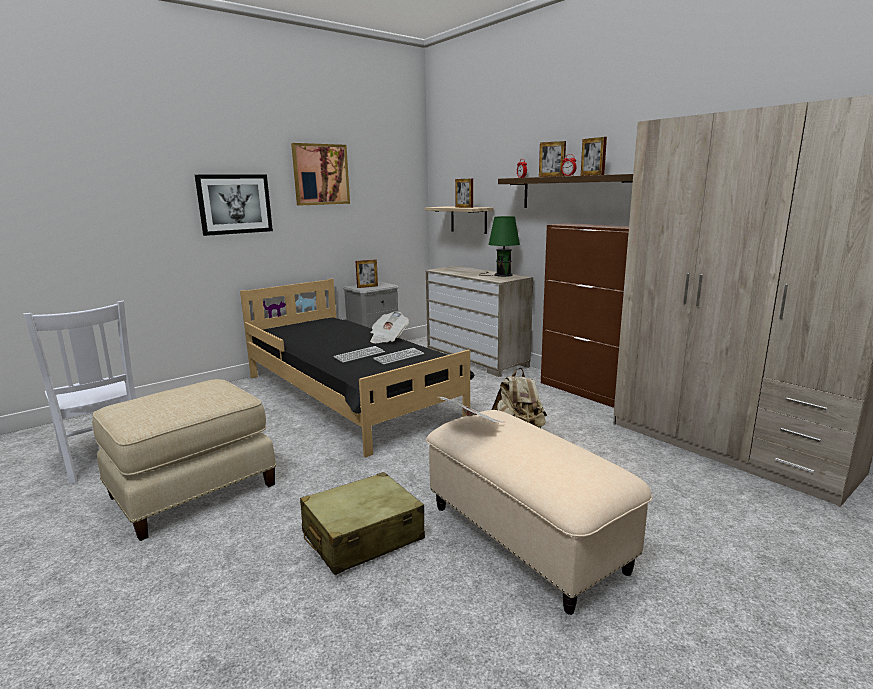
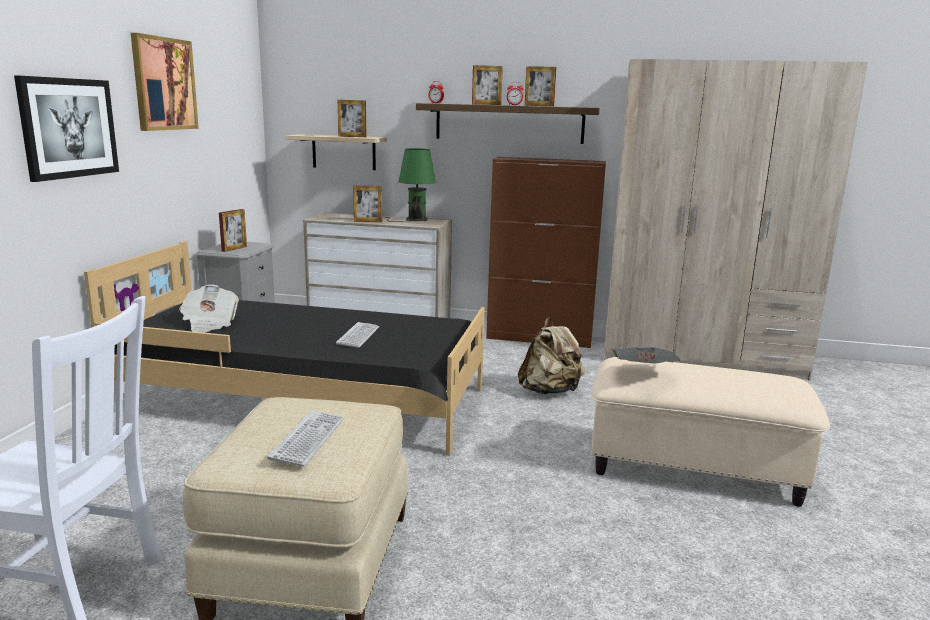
camera: 40 degrees left, 0 degrees up
(362, 536) = (581, 523): beige suitcase -> none
(388, 338) = (345, 312): newspaper -> newspaper (209, 324)
(399, 357) = (409, 329): keyboard -> keyboard (308, 439)
(463, 274) = (368, 221): none -> picture frame

